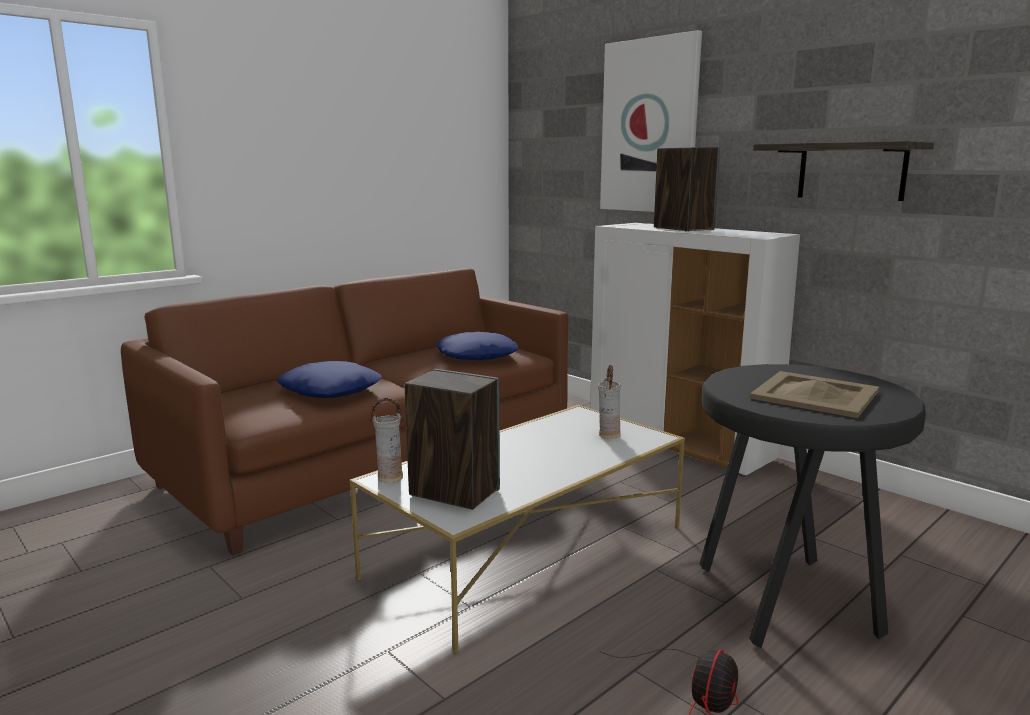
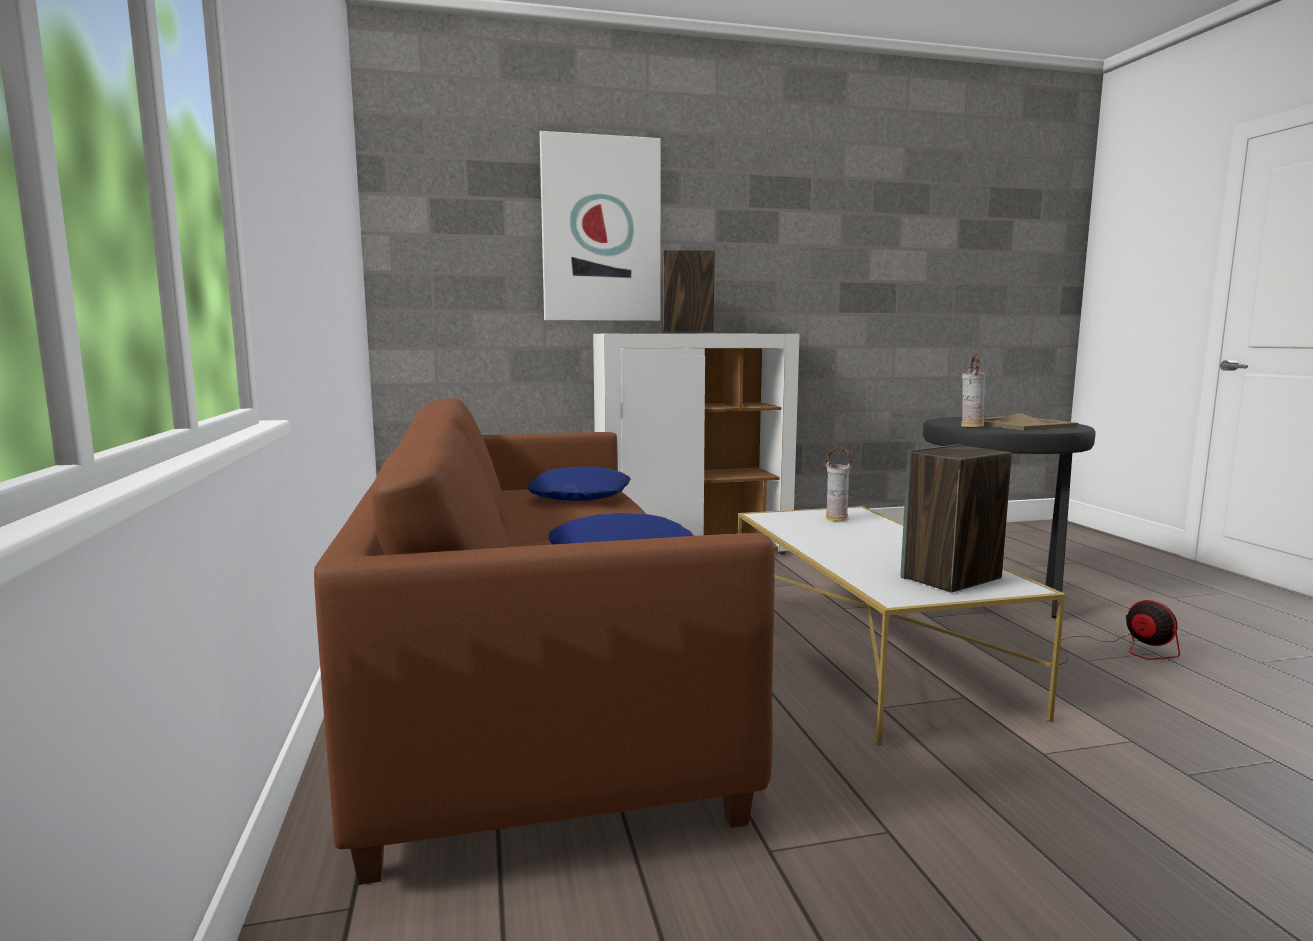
camera: 60 degrees left, 5 degrees down
(390, 478) = (893, 594): vase -> vase (971, 426)
(851, 171) = (804, 280): shelf -> none

